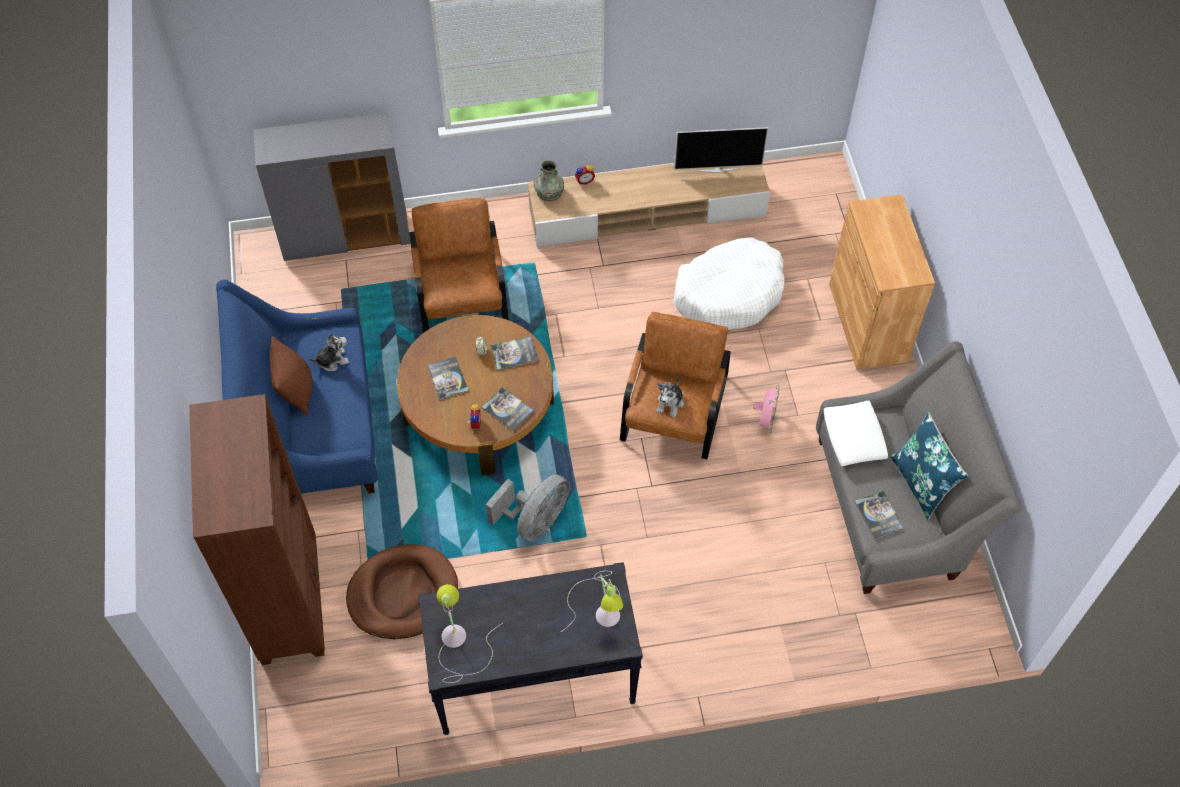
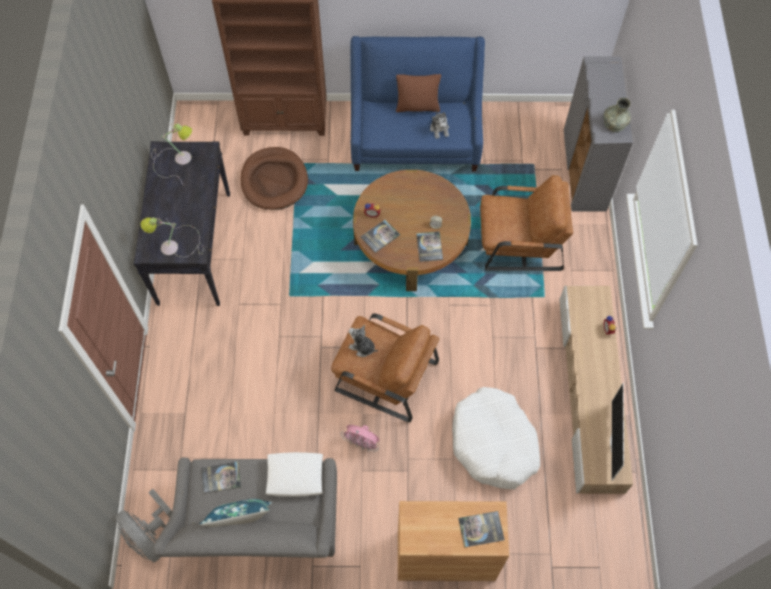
camera: 100 degrees right, 5 degrees up
(447, 379) = (414, 201): book -> book (481, 529)
(535, 521) = (310, 265): grey fan -> grey fan (150, 535)
(549, 192) = (597, 300): grey vase -> grey vase (614, 123)

